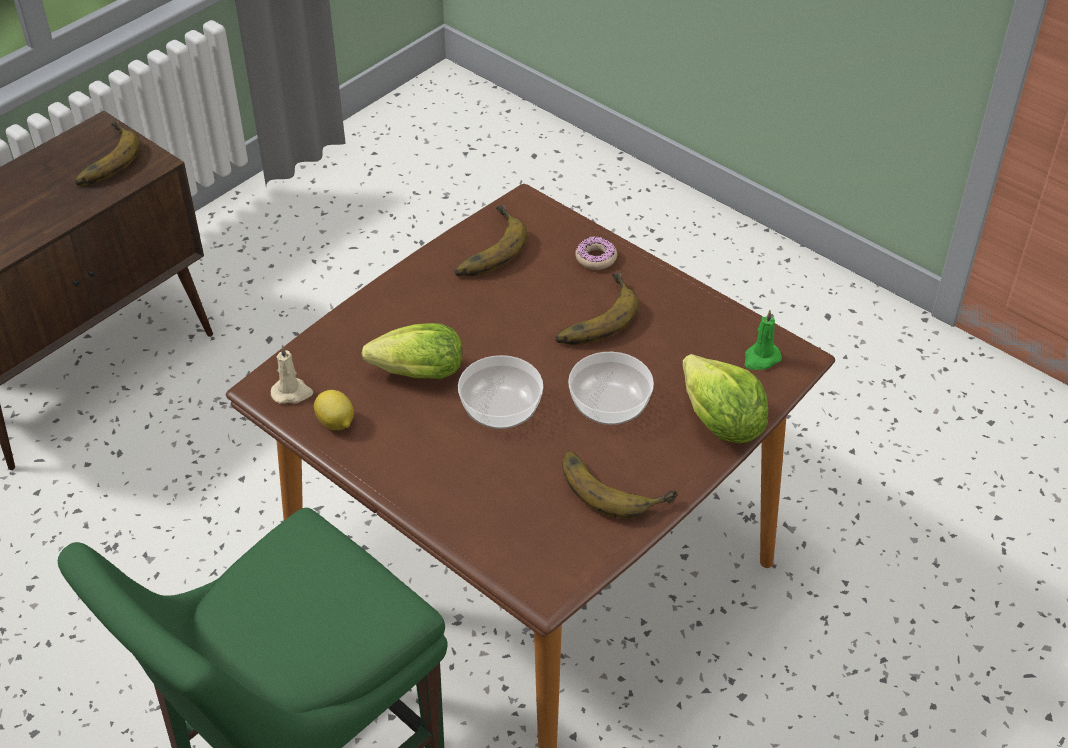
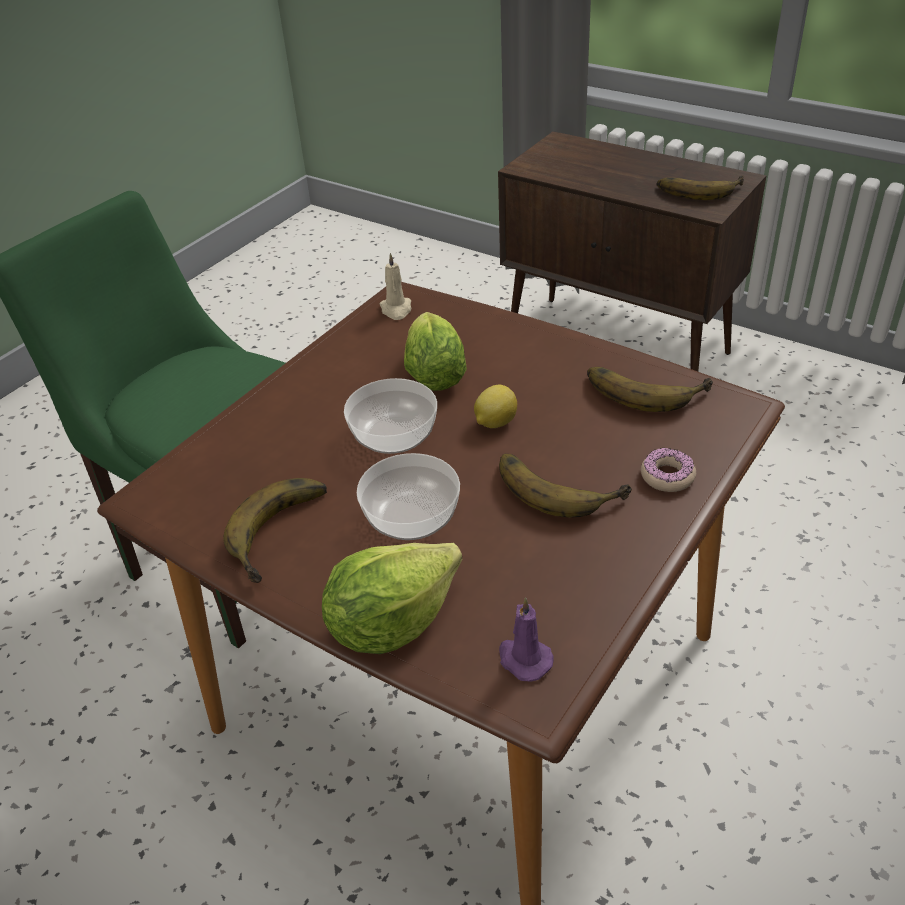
camera: 85 degrees right, 5 degrees down
(336, 423) = (361, 338): lemon -> lemon (495, 422)
(761, 358) = (523, 659): green candle -> purple candle

